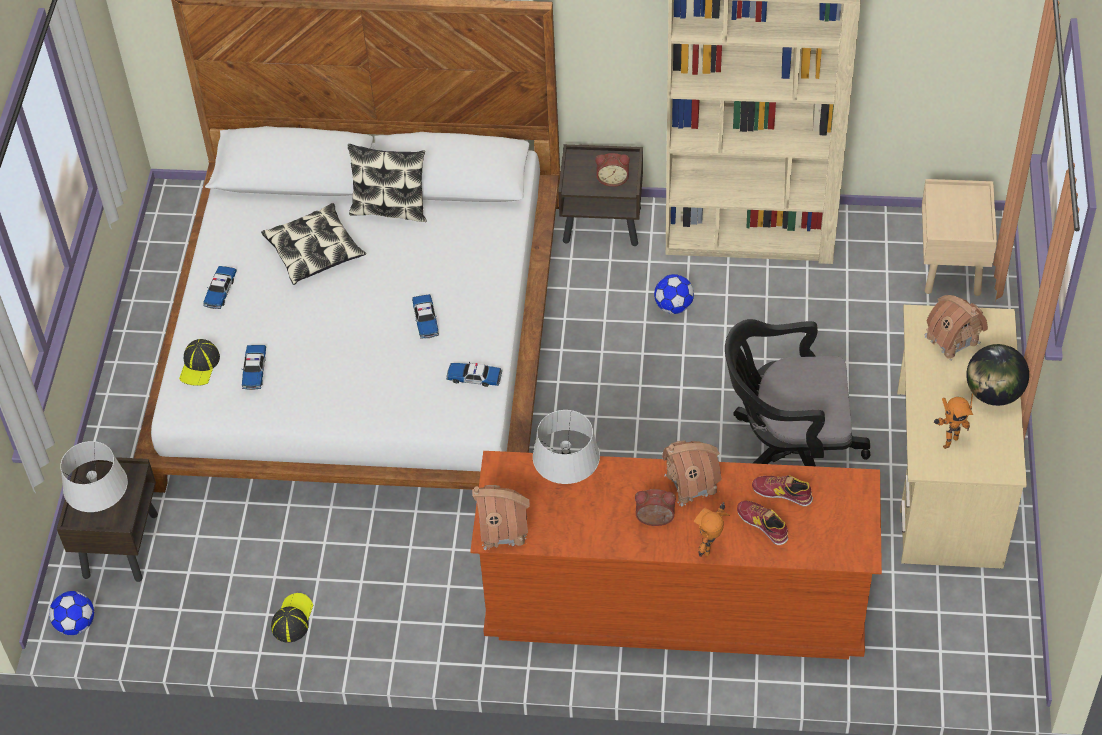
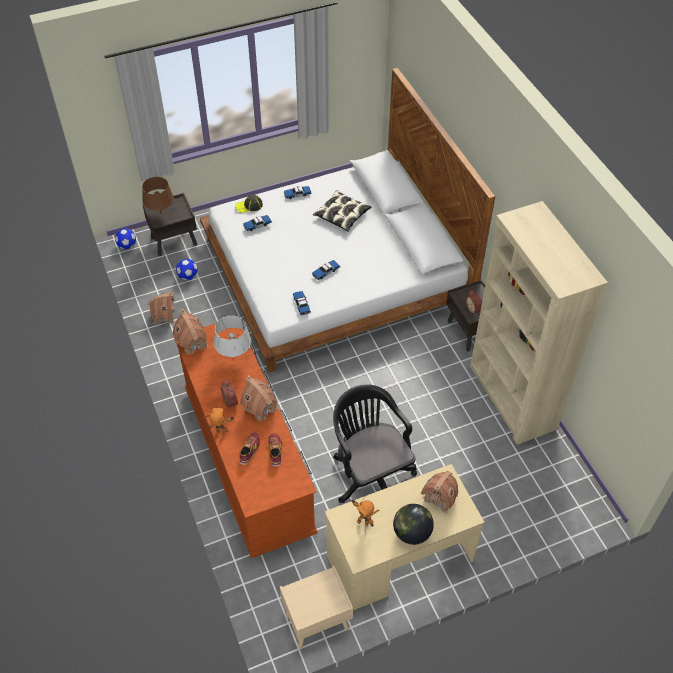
camera: 60 degrees right, 0 degrees up
(103, 509) = (161, 214): grey table lamp -> brown table lamp
(292, 619) = (164, 315): cap -> toy house
(390, 209) = (387, 230): pillow -> none
(673, 306) = (437, 384): football -> football (188, 276)
(951, 267) = (556, 505): beige nightstand -> beige nightstand (316, 621)

